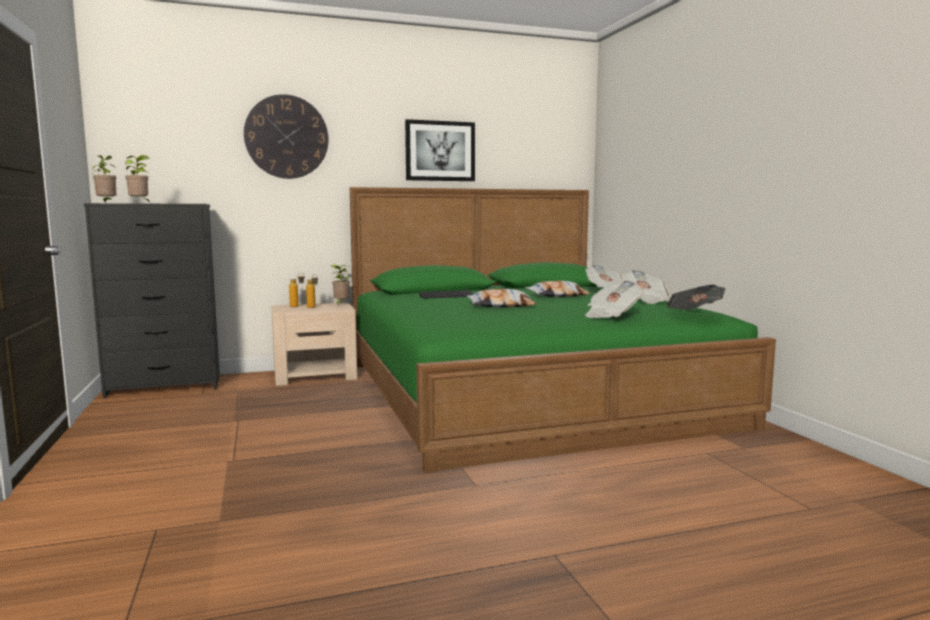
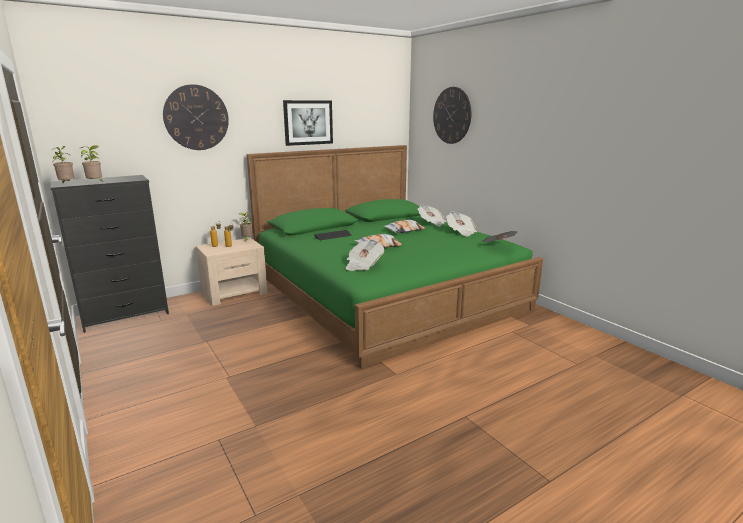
camera: 15 degrees left, 10 degrees up
(611, 315) = (453, 252): newspaper -> newspaper (363, 265)
(647, 137) = (452, 115): none -> wall clock

